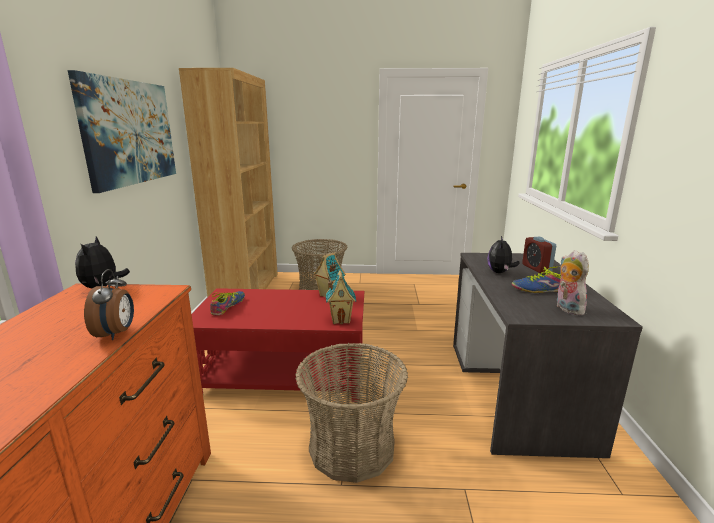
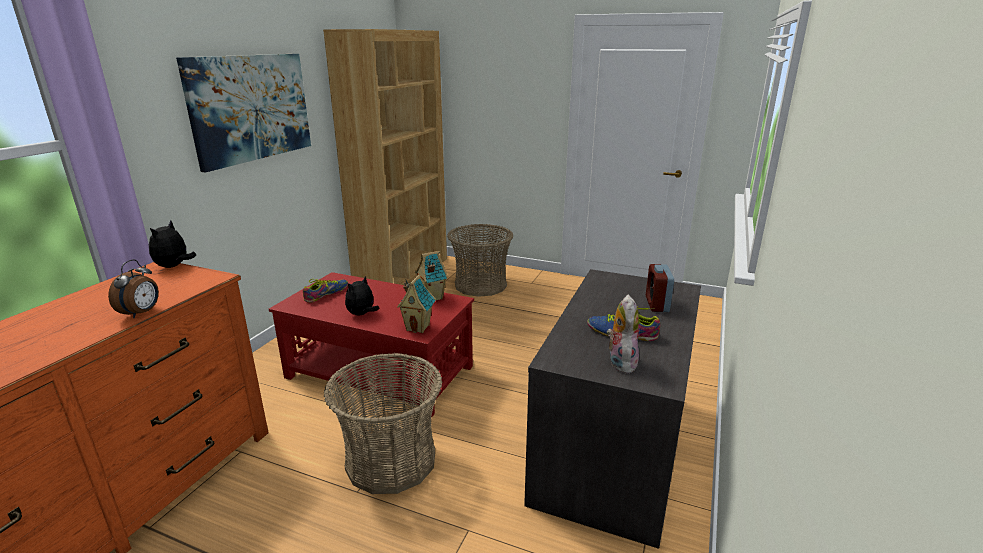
camera: 20 degrees right, 5 degrees up
(500, 272) = (602, 303): plush toy -> plush toy (362, 314)

